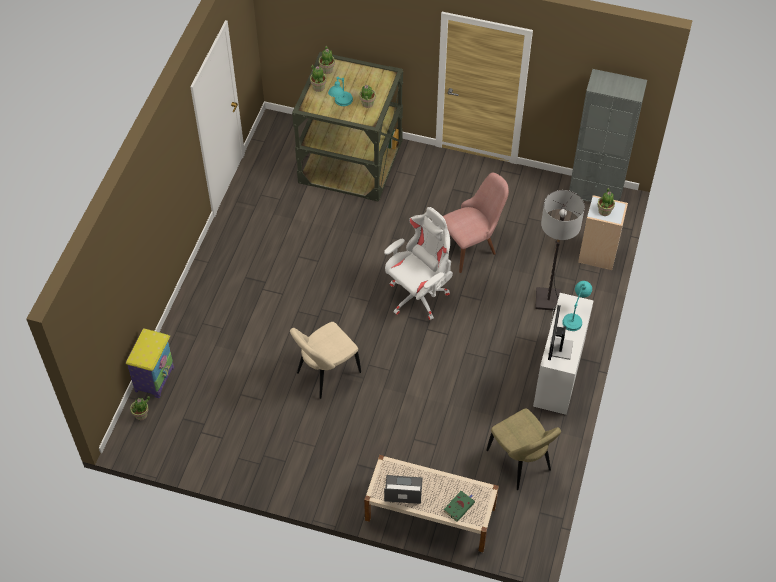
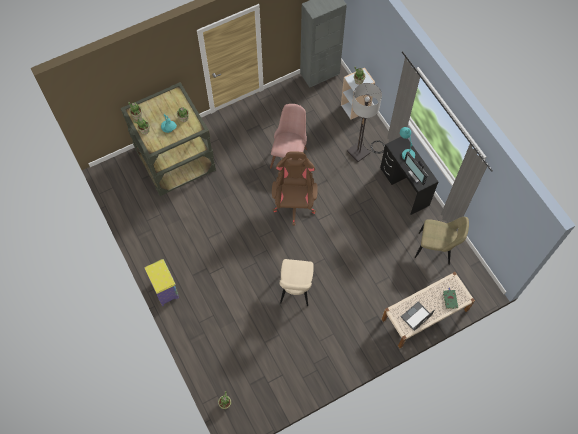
camera: 45 degrees left, 10 degrees up
(156, 379) = (210, 376): nightstand -> nightstand (165, 289)
(417, 297) = (294, 206): white office chair -> brown office chair
(559, 374) = (404, 187): white desk -> black desk

